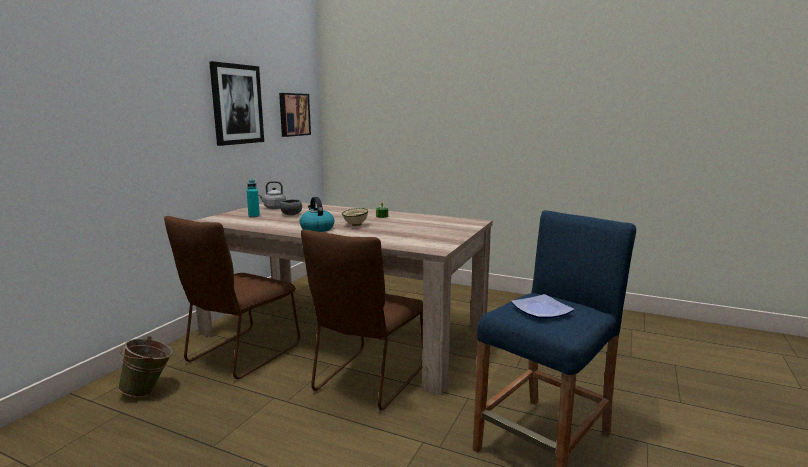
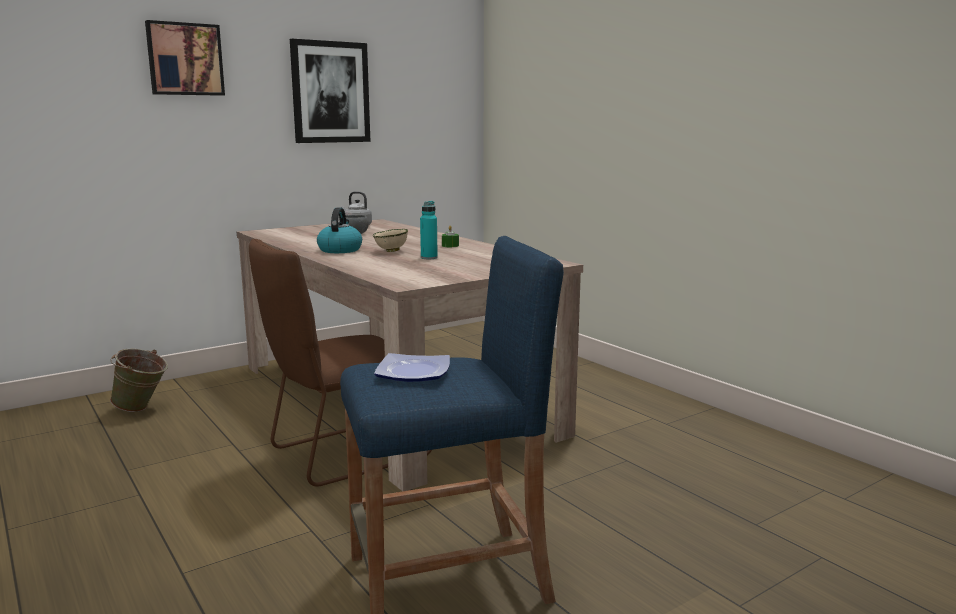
camera: 30 degrees right, 0 degrees up
(240, 355) = (258, 397): brown chair -> none
(254, 216) = (313, 232): turquoise bottle -> turquoise bottle (429, 258)
(293, 114) = (428, 107): picture -> picture (185, 59)

